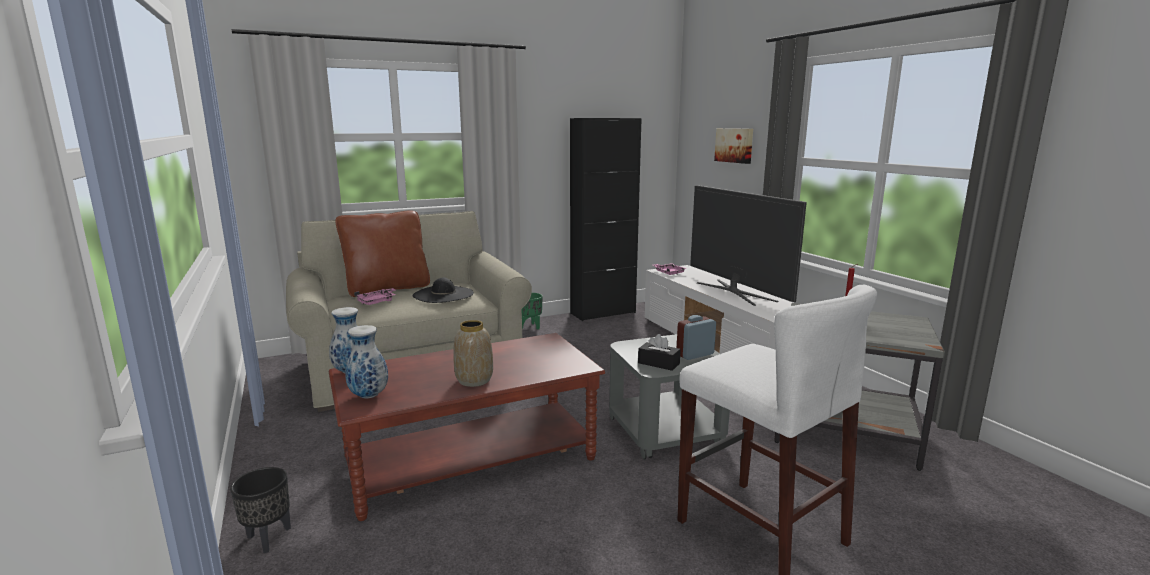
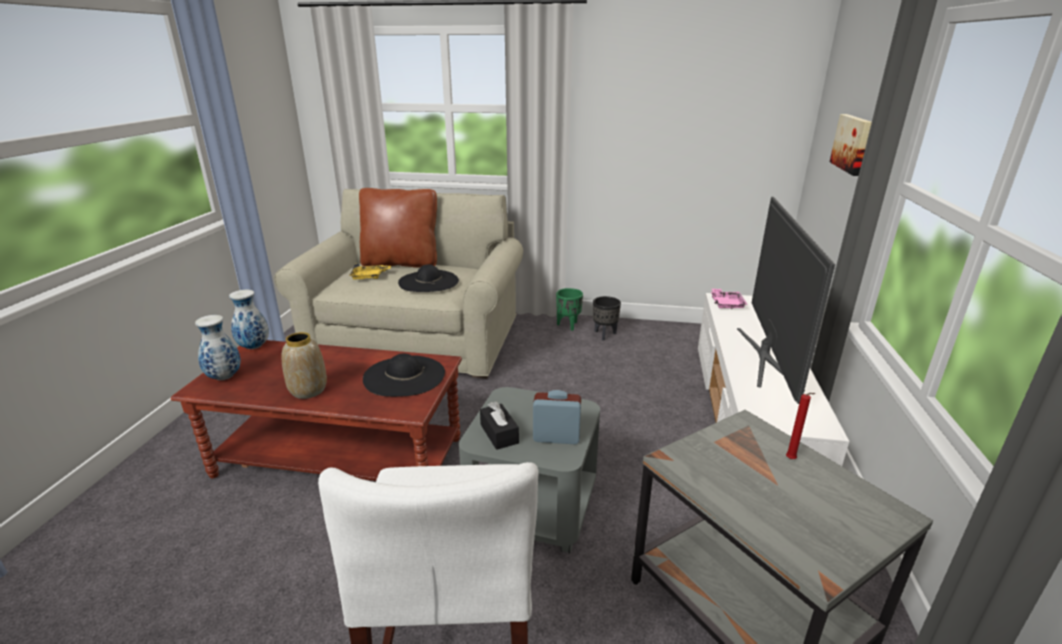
camera: 35 degrees right, 10 degrees up
(268, 538) = (154, 463): black planter -> black planter (604, 334)
(377, 302) = (369, 277): pink tray -> yellow tray
(536, 352) = (404, 376): none -> black hat
(603, 313) = (663, 328): black cabinet -> none

